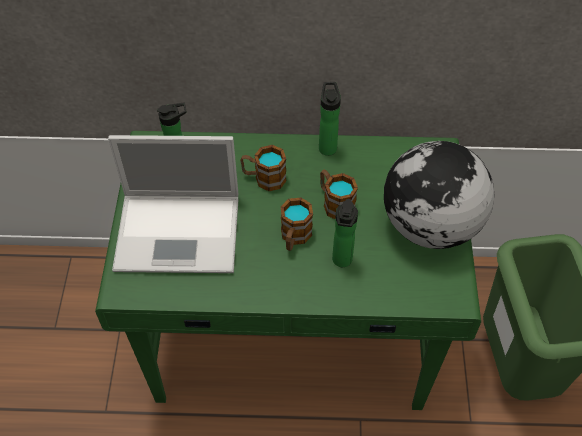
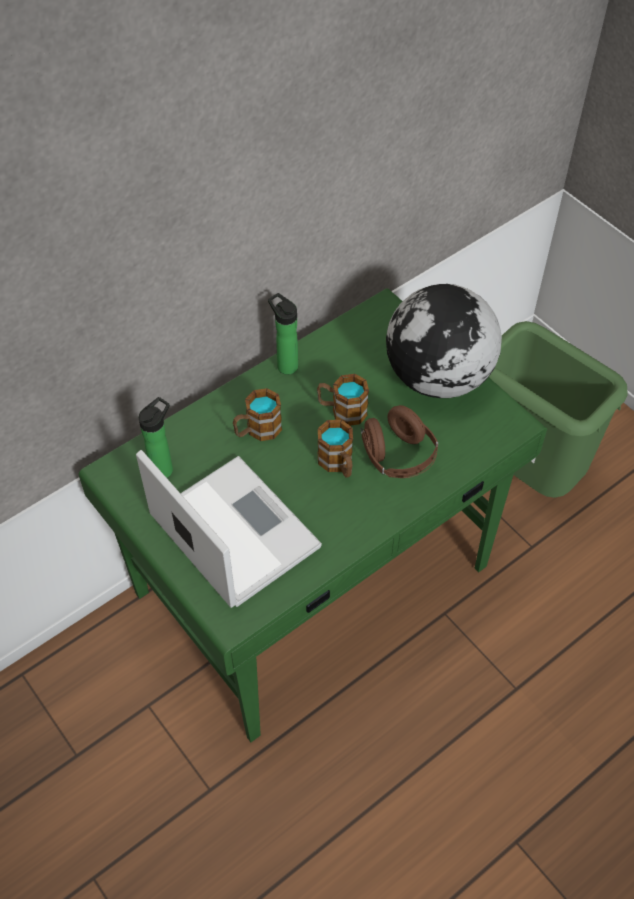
camera: 40 degrees left, 0 degrees up
(181, 232) = (232, 530): laptop -> laptop turned 90 degrees counterclockwise
(341, 262) = (398, 457): bottle -> brown headphones

